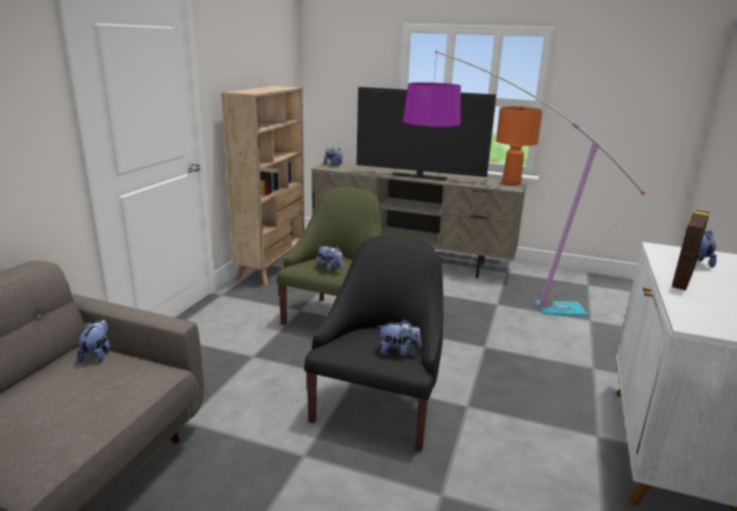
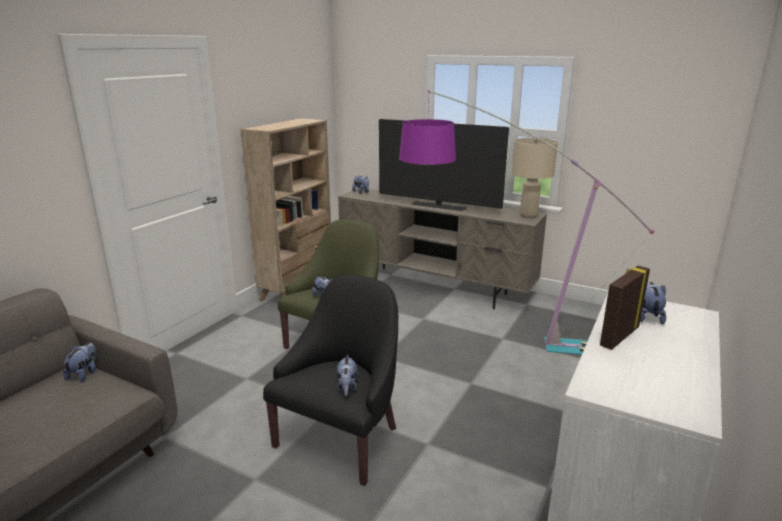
camera: 10 degrees right, 0 degrees up
(398, 351) = (347, 388): plush toy -> plush toy turned 75 degrees clockwise
(511, 183) = (528, 215): orange table lamp -> beige table lamp

